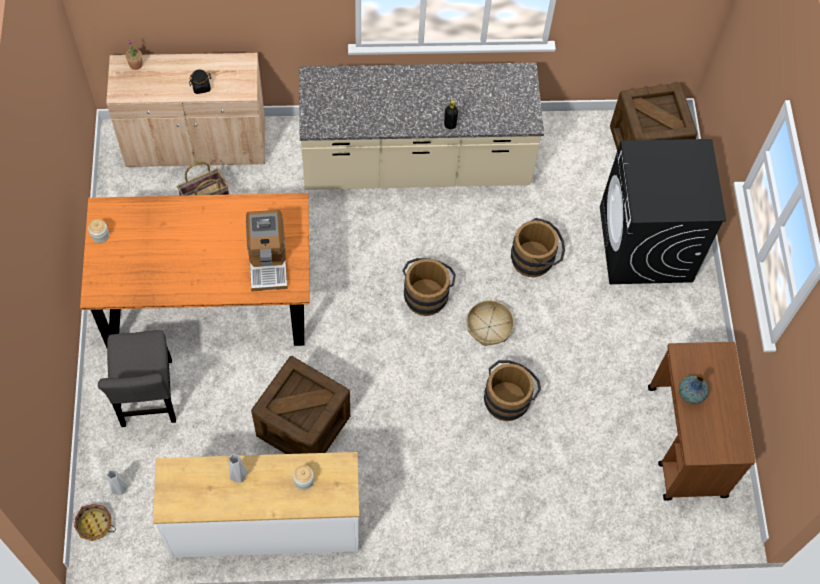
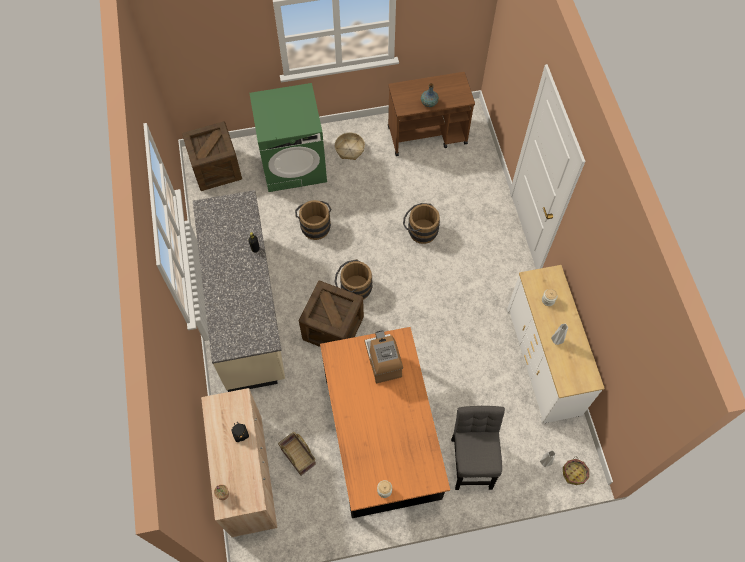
camera: 95 degrees left, 0 degrees up
(148, 397) = (472, 460): grey chair -> grey chair turned 75 degrees counterclockwise
(268, 261) = (383, 360): coffee machine -> coffee machine turned 90 degrees counterclockwise
(303, 425) = (468, 350): crate -> crate (333, 328)
(489, 327) = (371, 247): basket -> basket (350, 149)
(645, 244) = (294, 164): black washing machine -> green washing machine

